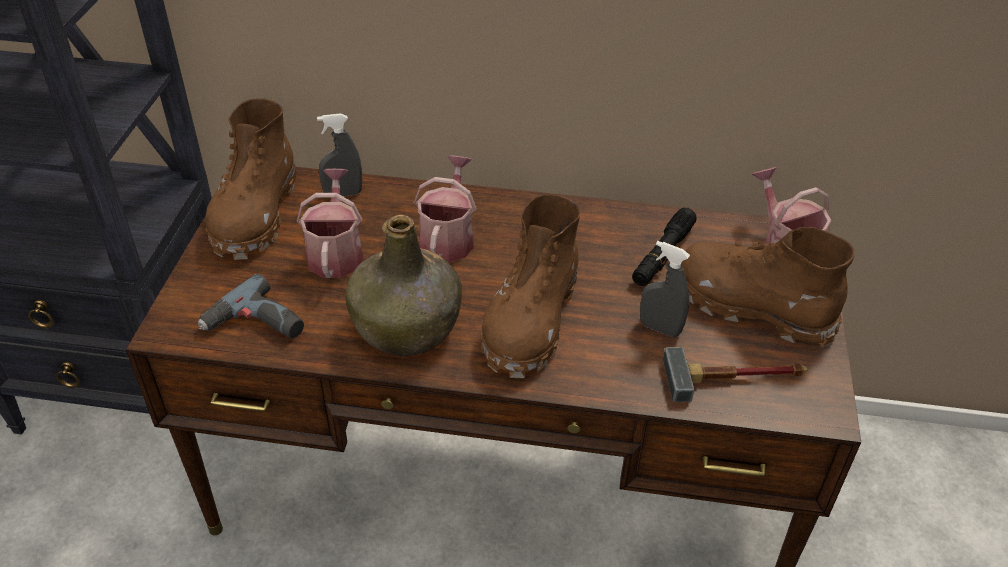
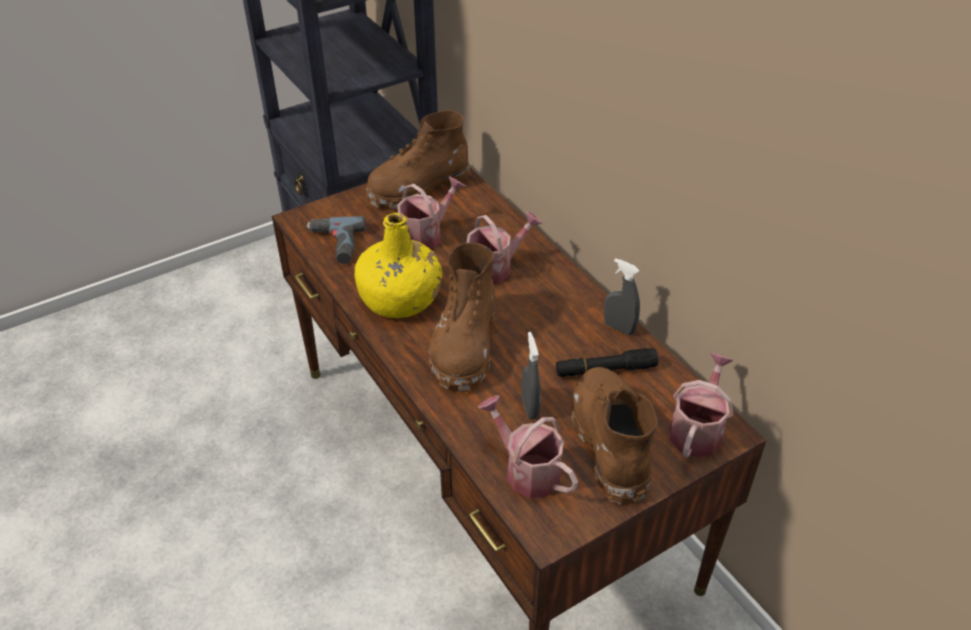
camera: 50 degrees right, 0 degrees up
(343, 194) = (478, 205): grey spray bottle -> grey spray bottle (619, 328)
(408, 326) = (400, 298): green bottle -> yellow bottle
(530, 321) = (464, 345): brown boot -> brown boot turned 60 degrees counterclockwise
(736, 378) = (527, 470): hammer -> watering can

